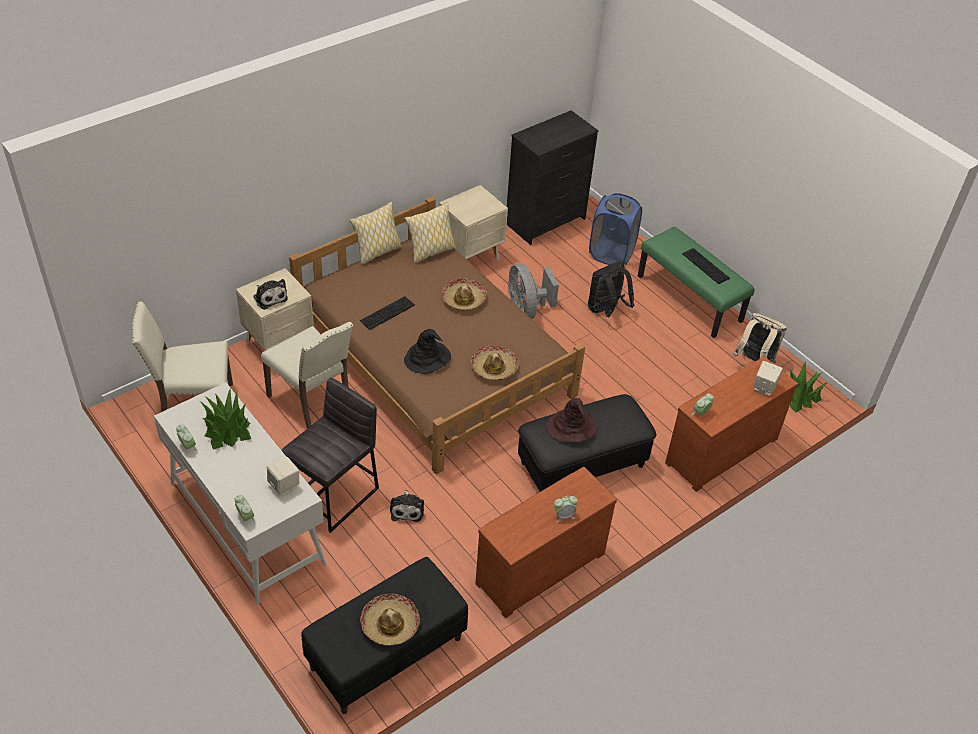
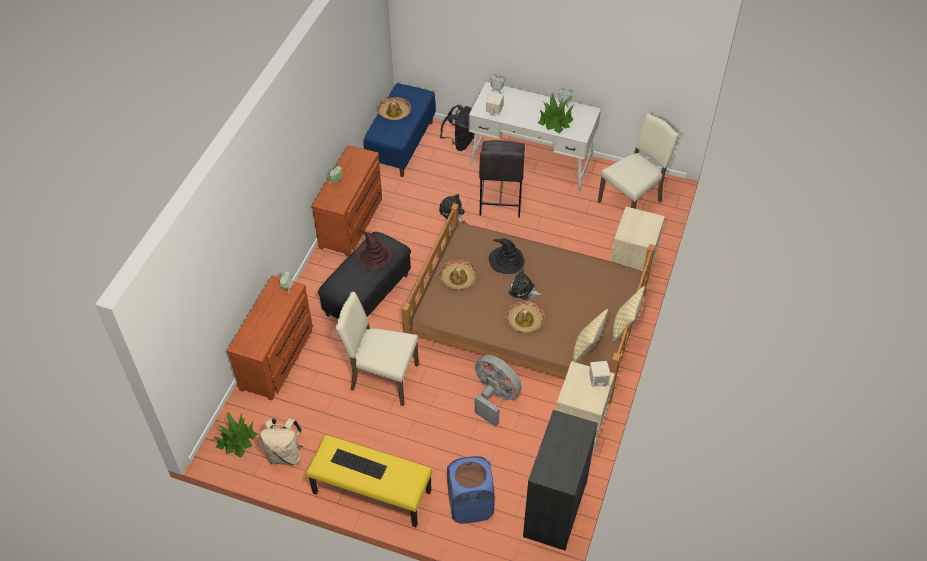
camera: 150 degrees right, 5 degrees up
(269, 297) = (637, 222): plush toy -> plush toy (523, 290)
(312, 402) = (570, 242): beige chair -> beige chair (382, 378)
(386, 654) = (401, 144): black bench -> blue bench
(387, 313) = (565, 278): keyboard -> none
(606, 310) = (433, 436): black backpack -> black backpack (459, 143)
(690, 299) = (371, 493): green bench -> yellow bench
(763, 388) = (251, 331): beige speaker -> beige speaker (598, 380)

